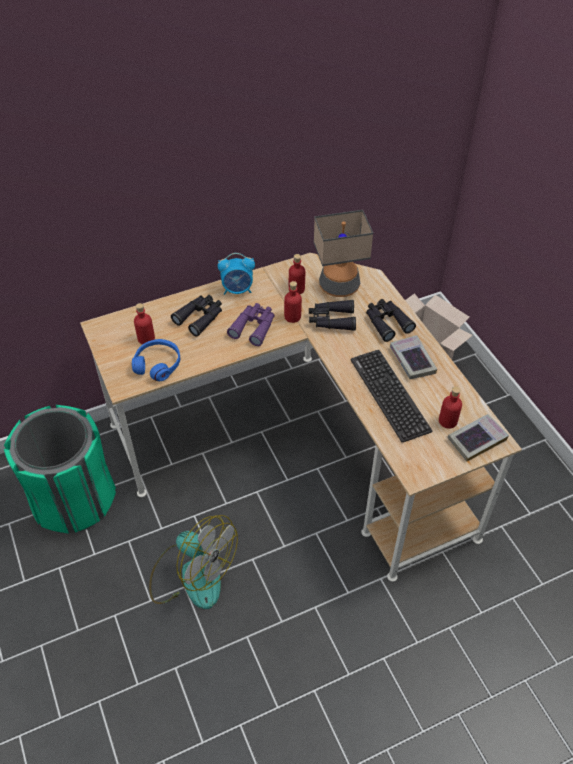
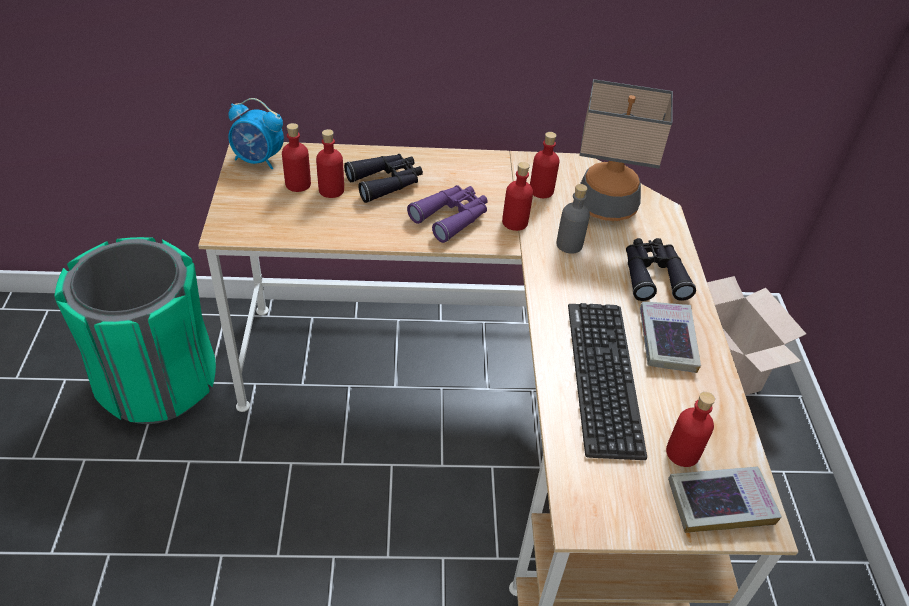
camera: 20 degrees right, 5 degrees down
(158, 364) = (291, 219): blue headphones -> none
(169, 335) = (331, 190): none -> red bottle
(192, 574) = (240, 543): fan -> none
(238, 290) = (458, 166): alarm clock -> alarm clock (258, 160)
(331, 320) = (569, 244): black binoculars -> grey bottle

